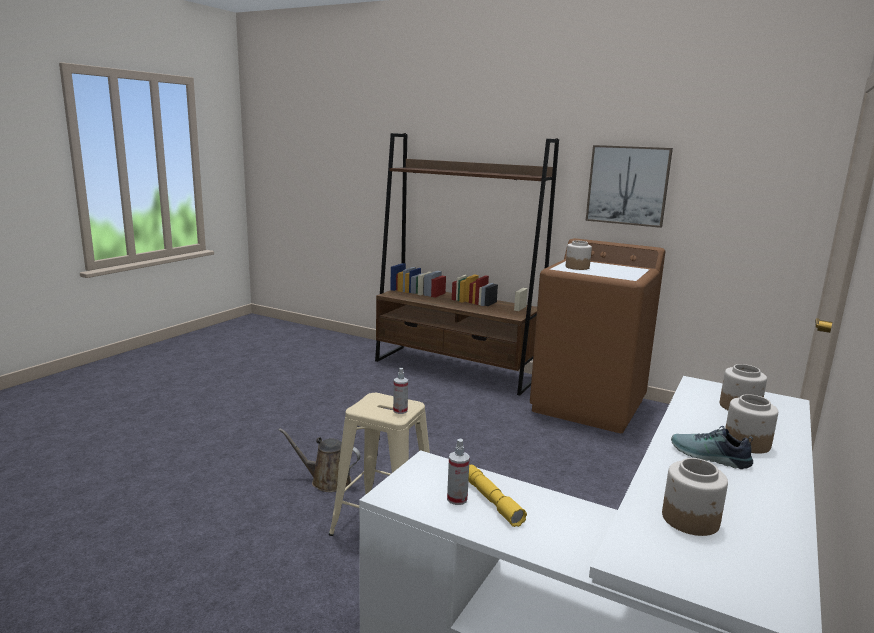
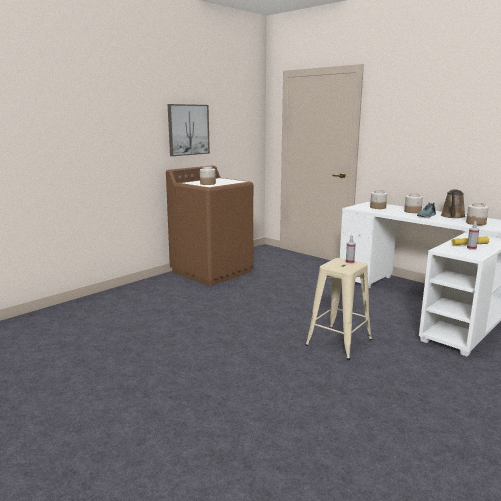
camera: 75 degrees left, 0 degrees up
(327, 481) = (281, 357): brown watering can -> brown watering can (452, 216)
(455, 369) = (118, 297): brown bookcase -> none

